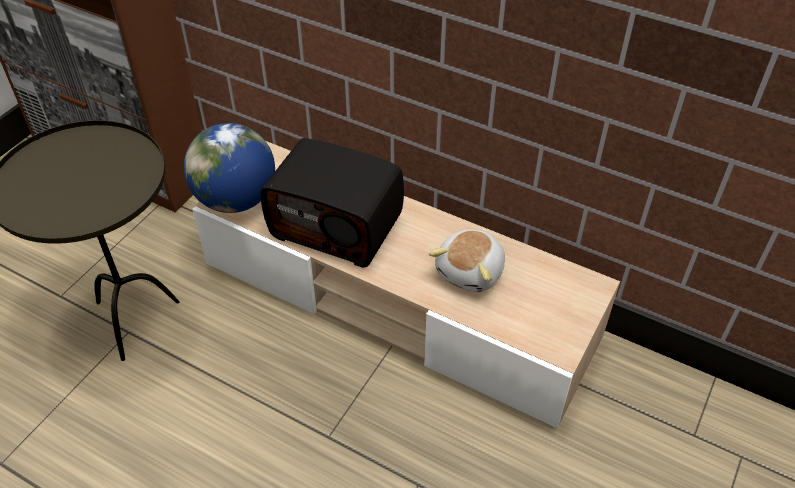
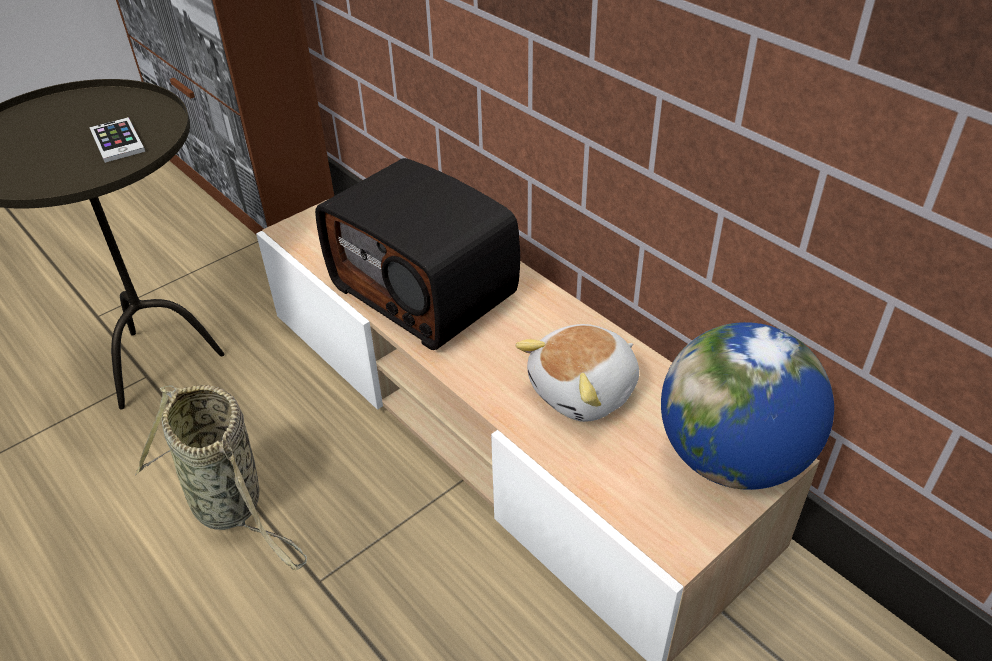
camera: 20 degrees right, 5 degrees down
(115, 173) = (117, 141): none -> phone
(236, 199) = (314, 233): globe -> globe (732, 457)
(243, 405) = (231, 505): none -> basket

